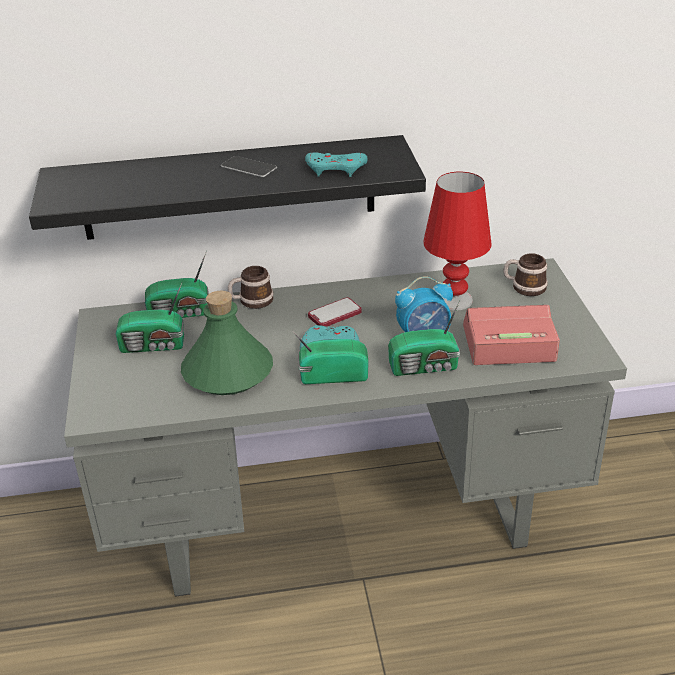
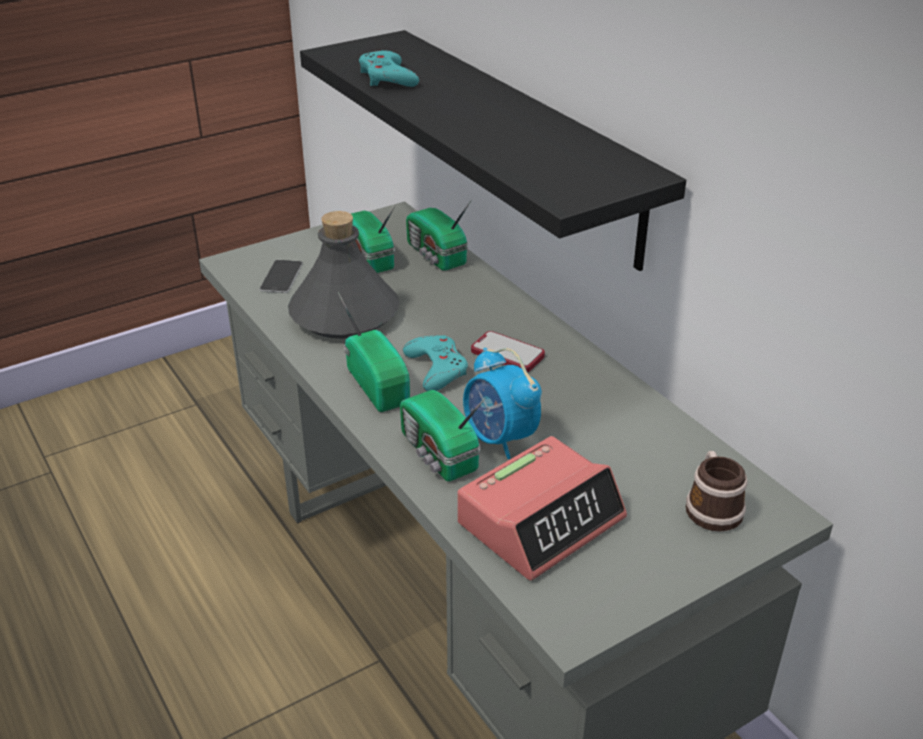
camera: 65 degrees right, 0 degrees up
(227, 372) = (345, 314): green bottle -> grey bottle
(248, 167) = (490, 112): phone -> phone (281, 276)
(251, 301) = (491, 290): mug -> none
(336, 169) = (531, 158): turquoise game controller -> turquoise game controller (387, 77)
(454, 300) = (617, 443): red table lamp -> none
(508, 344) = (541, 520): alarm clock -> alarm clock turned 75 degrees clockwise

